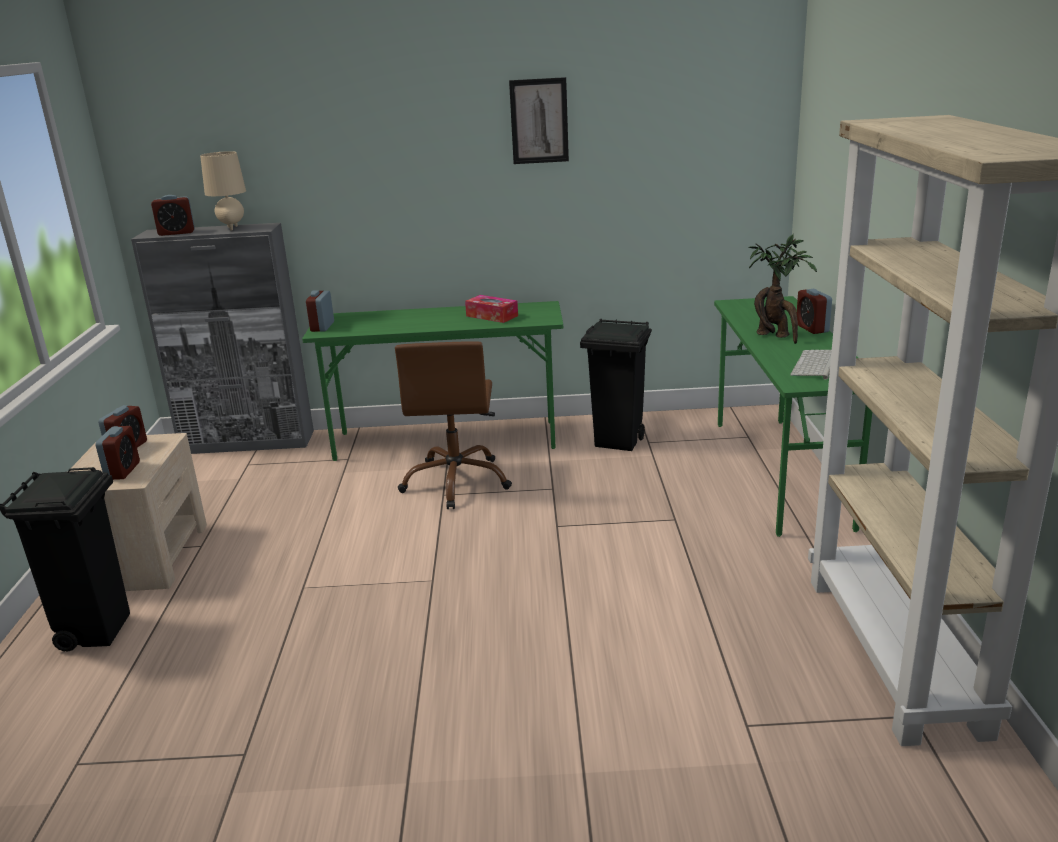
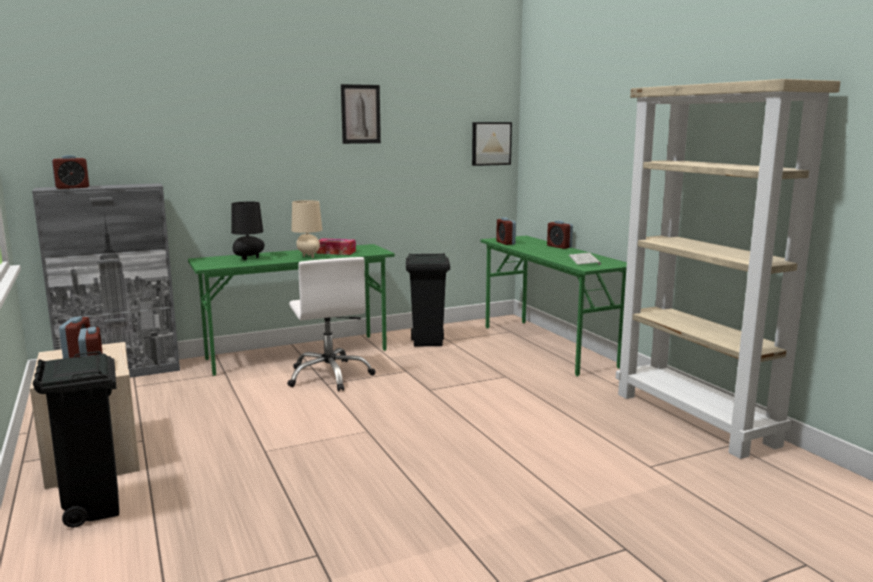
camera: 25 degrees left, 10 degrees down
(231, 227) = (120, 185): beige table lamp -> beige table lamp (308, 256)
(322, 327) = (204, 264): alarm clock -> alarm clock (505, 243)
(379, 321) = (249, 259): none -> black table lamp
(457, 482) = (330, 376): brown office chair -> white office chair
(747, 154) = (490, 143): none -> picture
(776, 336) = (543, 251): potted plant -> none

